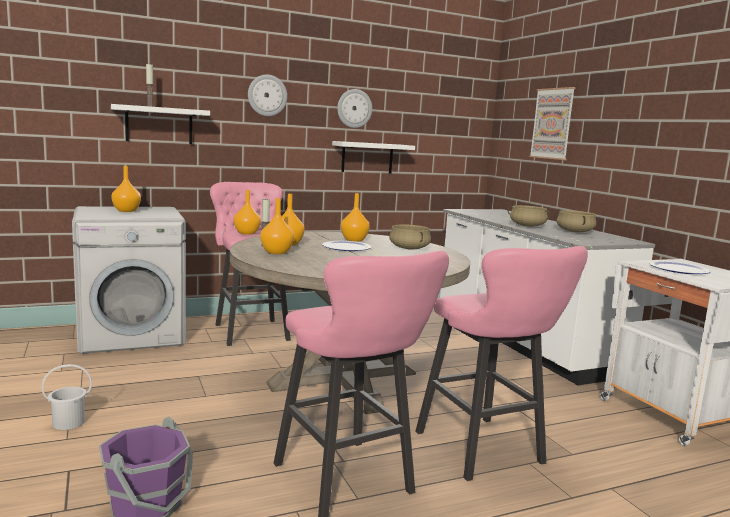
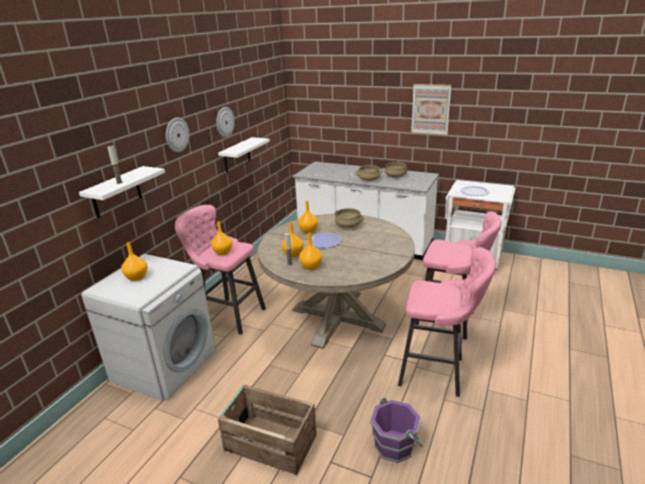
camera: 40 degrees left, 15 degrees up
(68, 422) = (270, 442): white bucket -> crate
(552, 123) = (347, 103): picture -> picture (430, 109)

